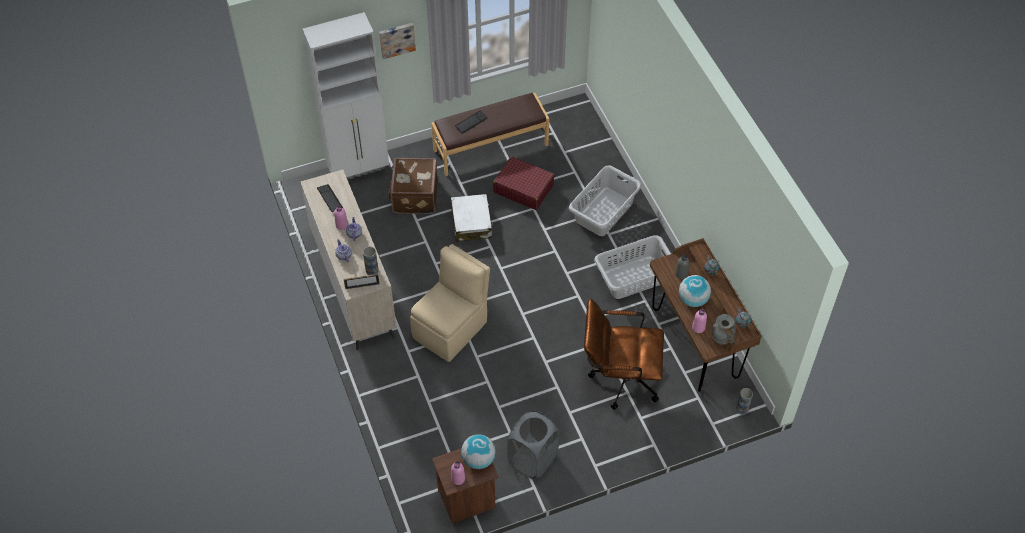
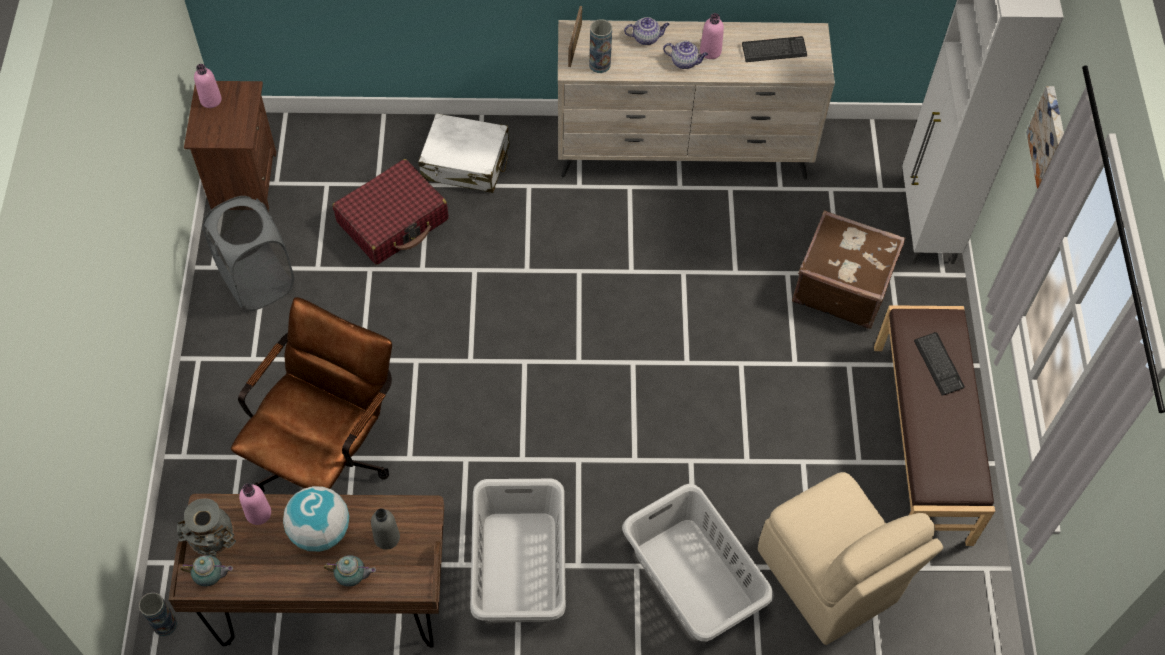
camera: 110 degrees right, 5 degrees up
(451, 328) = (543, 254): beige chair -> beige chair (829, 579)
(471, 223) = (749, 351): white suitcase -> white suitcase (466, 163)
(478, 459) = (225, 132): globe -> none
(523, 188) = (800, 461): red suitcase -> red suitcase (393, 221)

